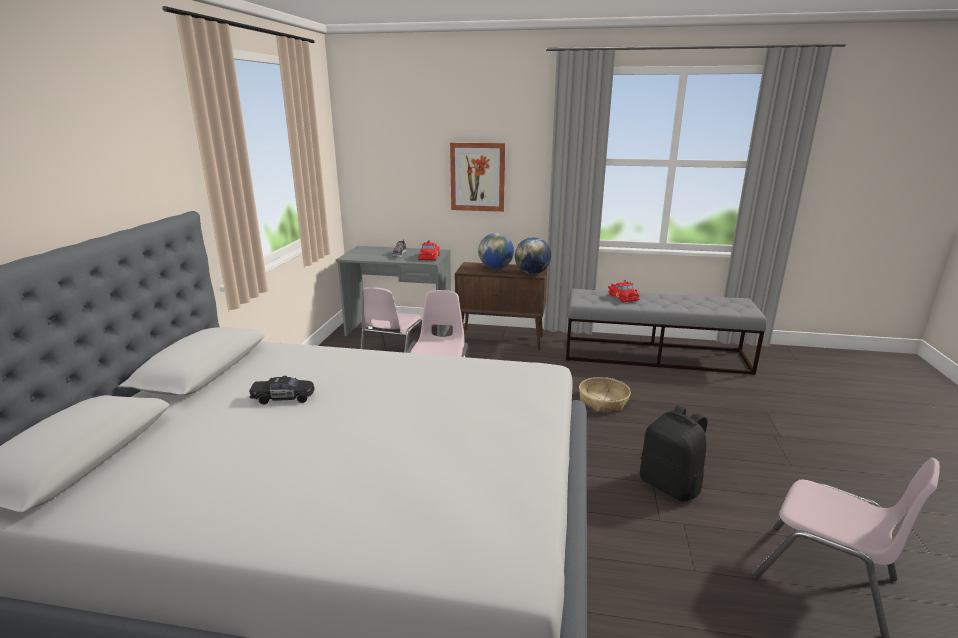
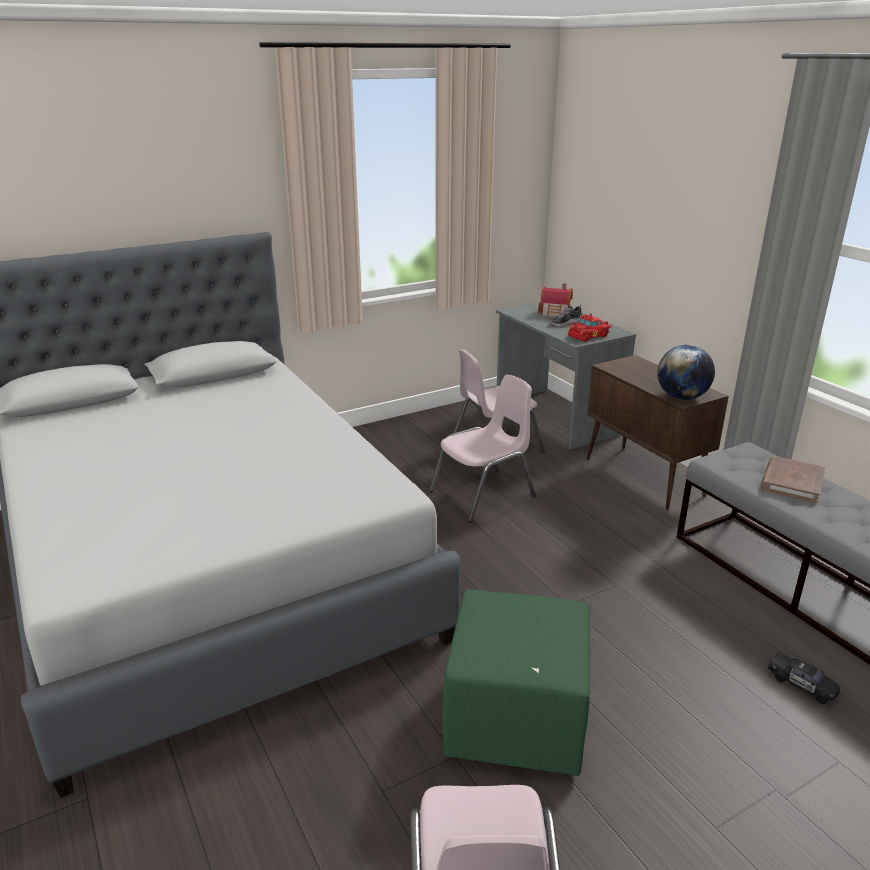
camera: 50 degrees right, 5 degrees up
(284, 398) = (205, 416): black toy car -> black toy car (801, 685)
(380, 251) = (556, 314): none -> toy house
(477, 177) = (682, 240): picture -> none
(495, 268) = (653, 375): globe -> none
(603, 401) = (626, 602): basket -> none
(623, 297) = (791, 482): red toy car -> brown book
(671, 485) = (516, 722): black backpack -> green ottoman

